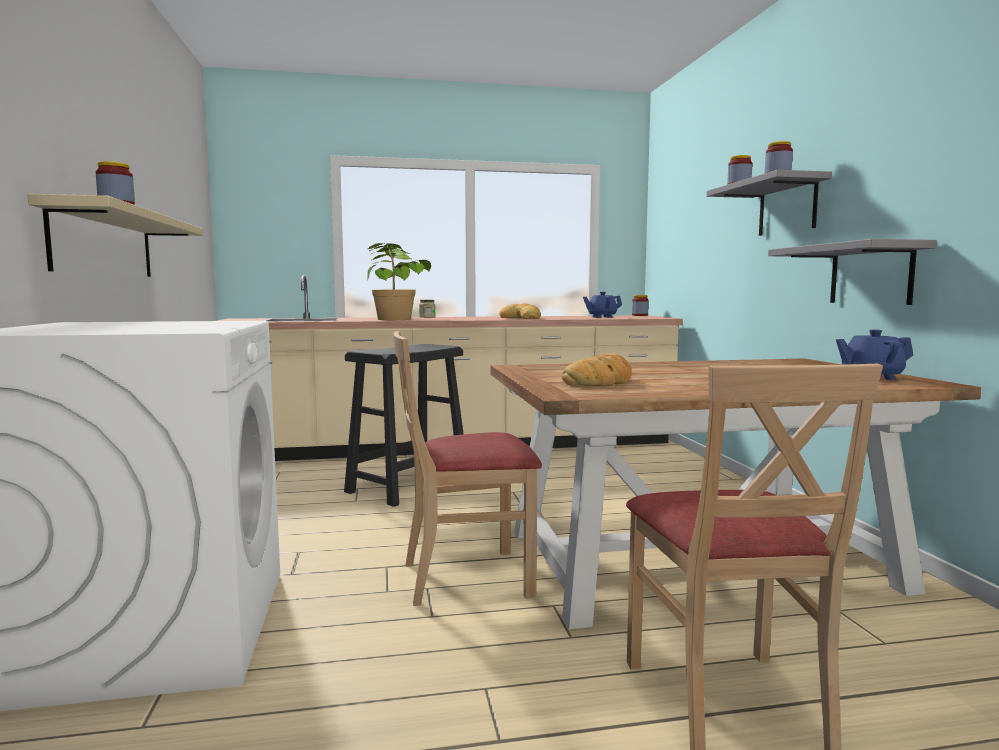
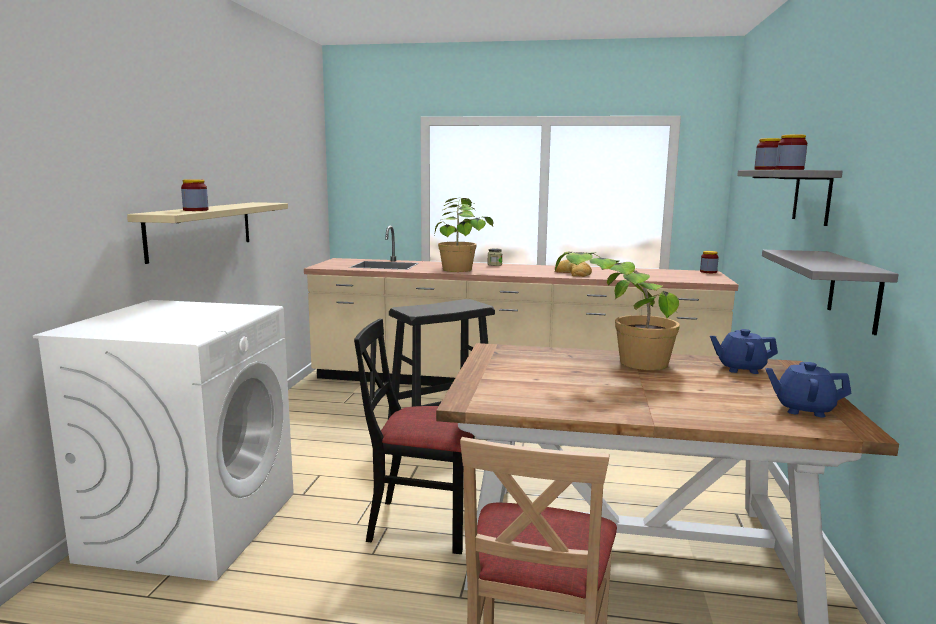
camera: 20 degrees right, 5 degrees up
(467, 577) = (422, 523): beige chair -> black chair
(601, 317) = (659, 274): blue teapot -> blue teapot (740, 368)
(601, 381) = (525, 384): bread -> none
(658, 367) = (618, 363): none -> potted plant

